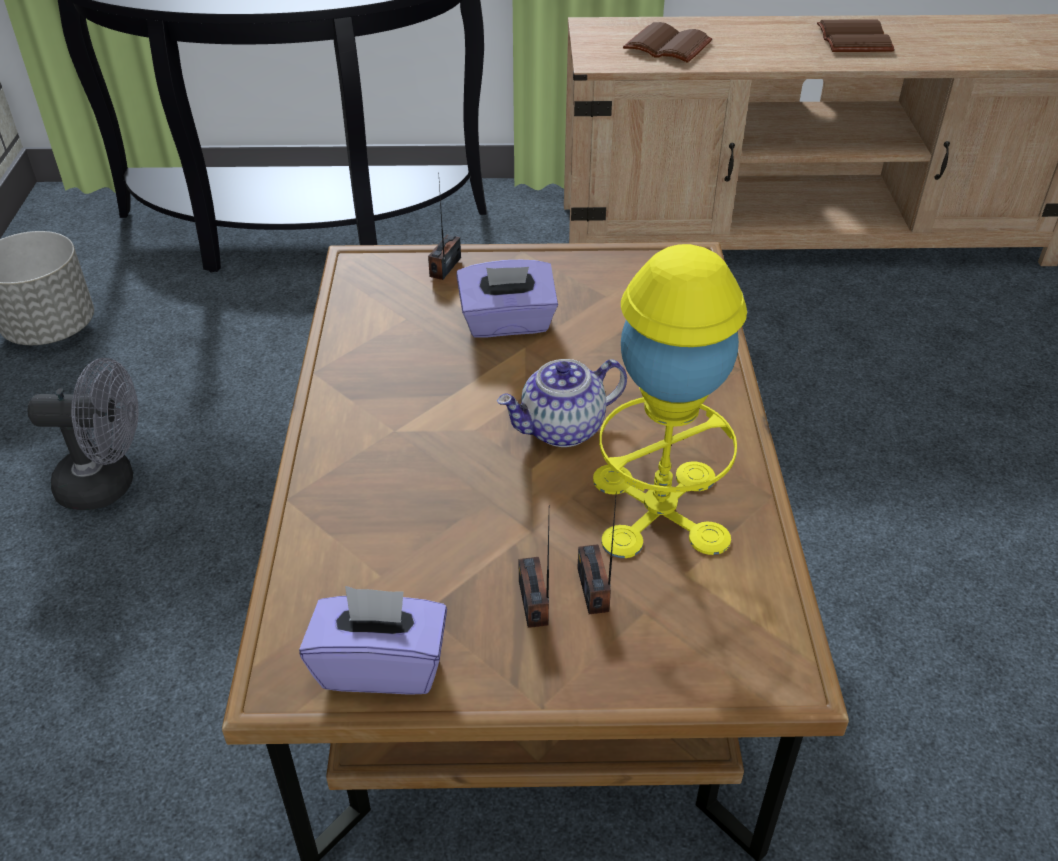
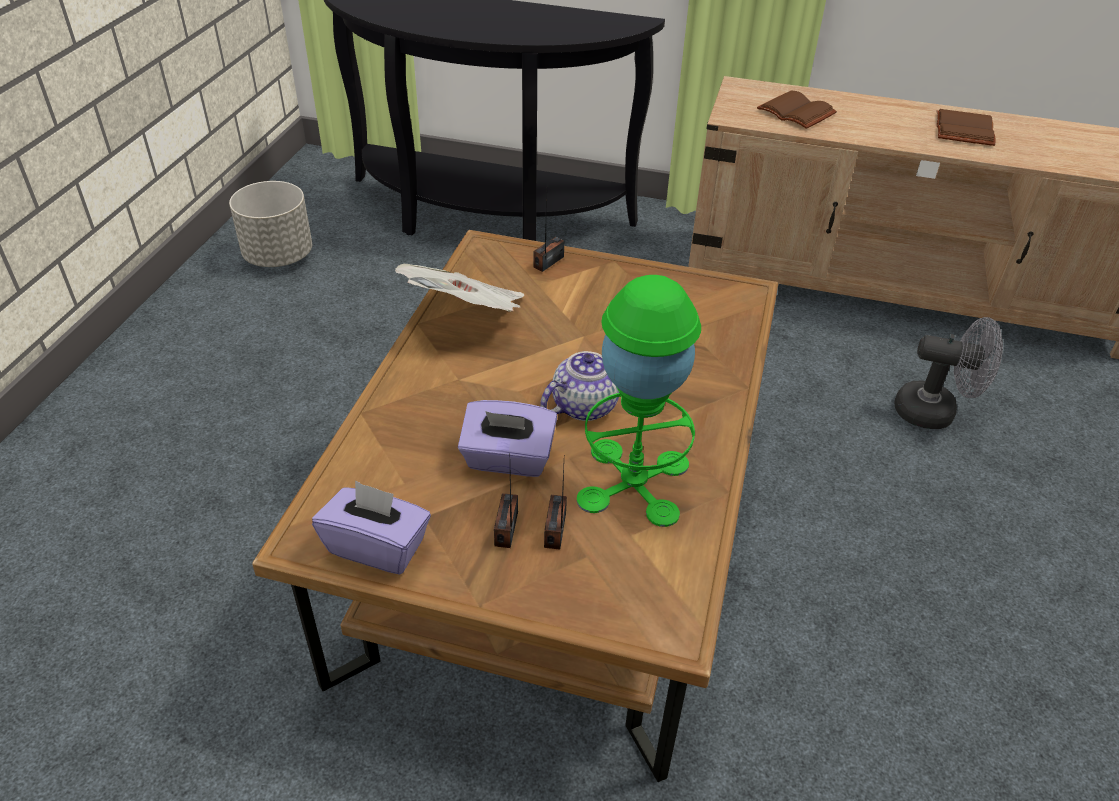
camera: 15 degrees right, 0 degrees up
(109, 484) = (280, 380): grey fan -> grey fan (935, 412)
(372, 349) = (467, 314): none -> newspaper
(507, 323) = (578, 315): purple tissue box -> purple tissue box (508, 459)
(562, 429) = (584, 405): teapot -> teapot turned 150 degrees clockwise
(660, 509) = (633, 482): yellow table lamp -> green table lamp

